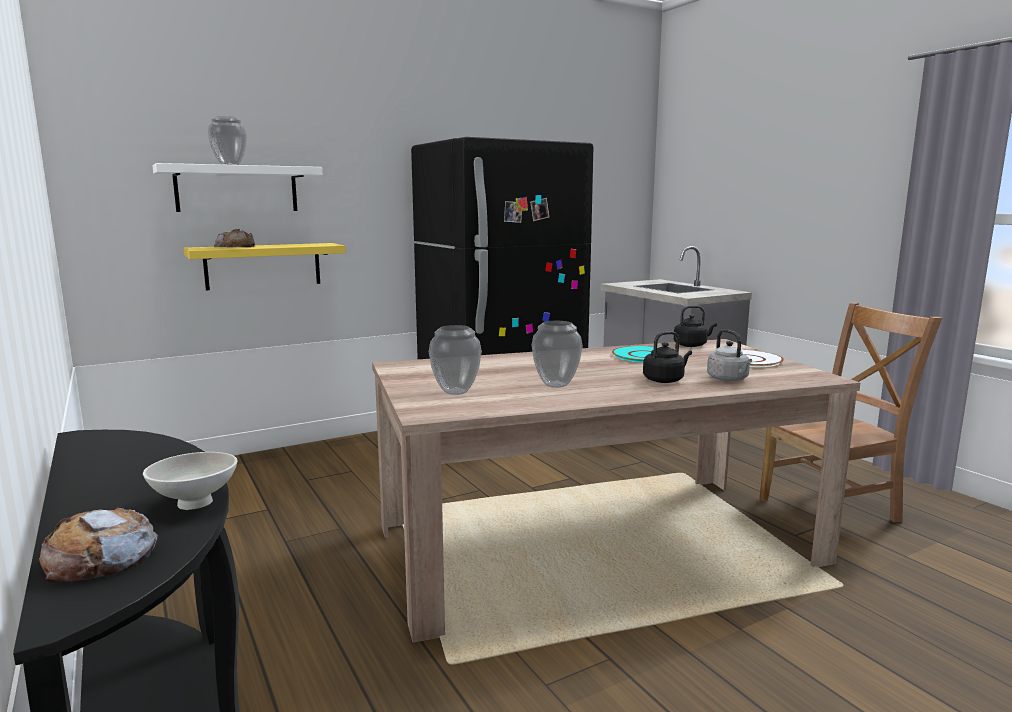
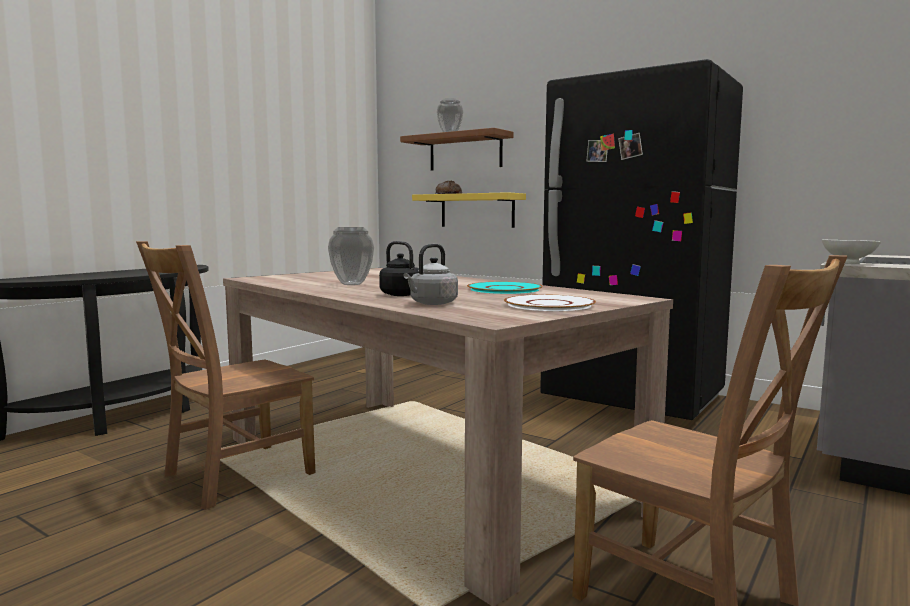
camera: 65 degrees right, 5 degrees down
(101, 557) = (40, 277): bread -> none
(193, 503) = (98, 277): white bowl -> white bowl (847, 263)
(237, 189) = (465, 152): white shelf -> brown shelf
(456, 391) = (310, 277): vase -> none
(548, 651) = (233, 476): none -> brown chair
(692, 345) = (595, 294): black kettle -> none

